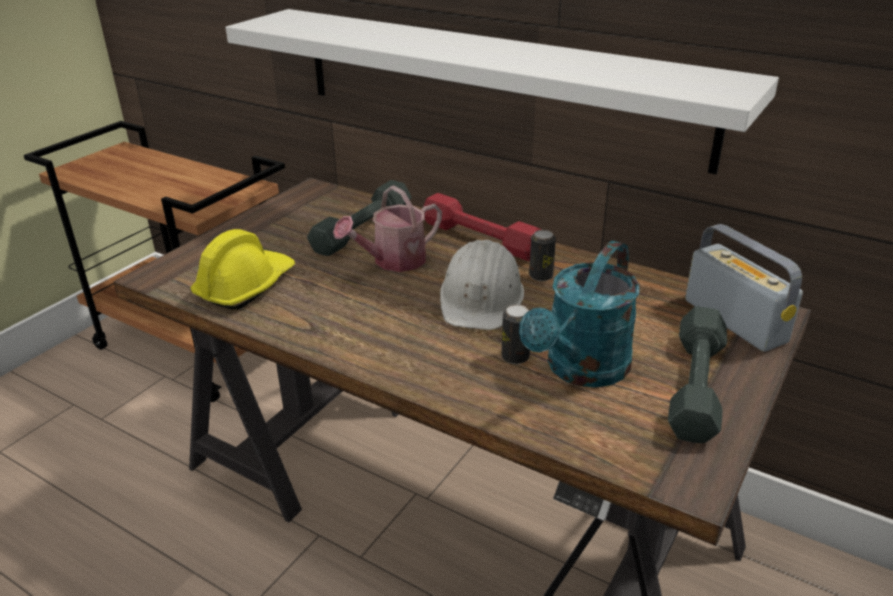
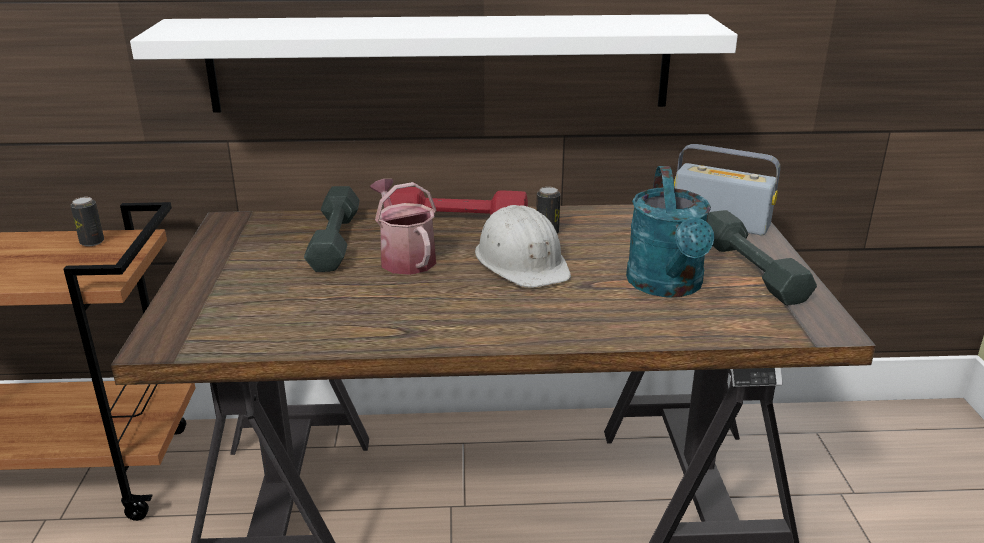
camera: 35 degrees left, 5 degrees down
(246, 286) = (284, 320): yellow hard hat -> none
(393, 261) = (404, 257): watering can -> watering can turned 135 degrees clockwise
(515, 357) = (609, 294): can -> can (92, 242)

